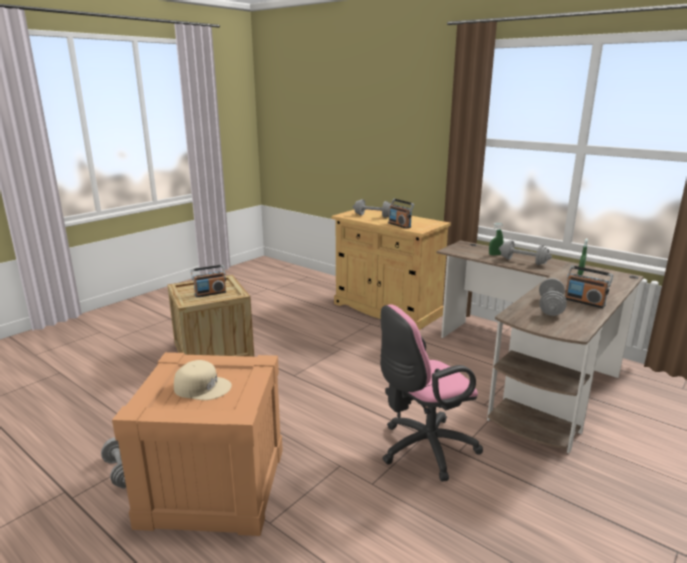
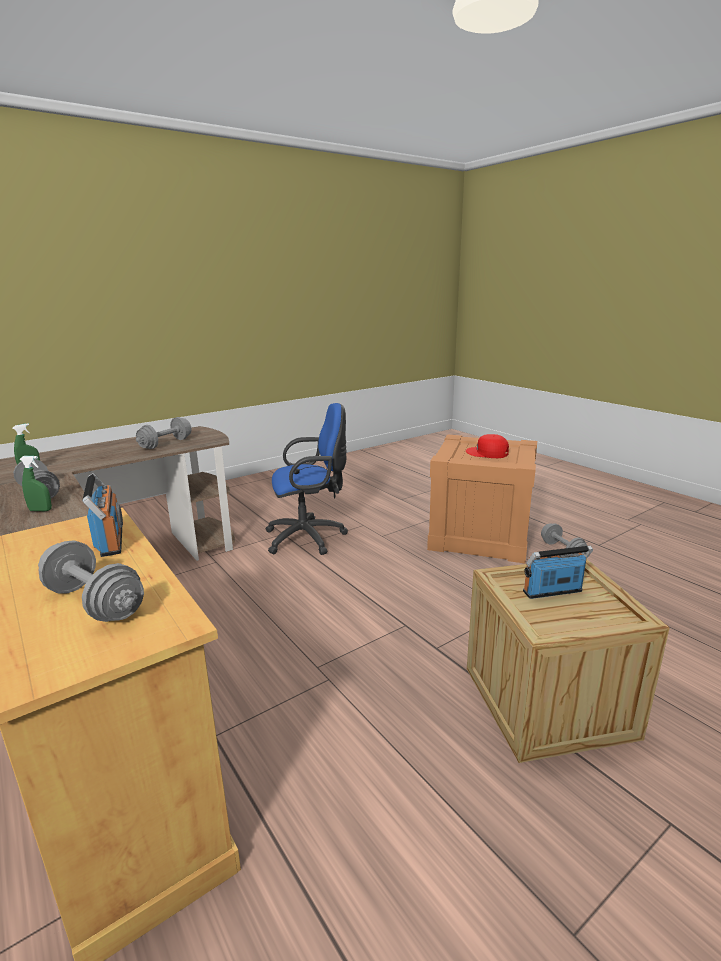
camera: 165 degrees left, 0 degrees up
(202, 387) = (487, 453): beige cap -> red cap
(423, 449) = (309, 537): pink office chair -> blue office chair
(584, 302) = (123, 445): radio -> none

